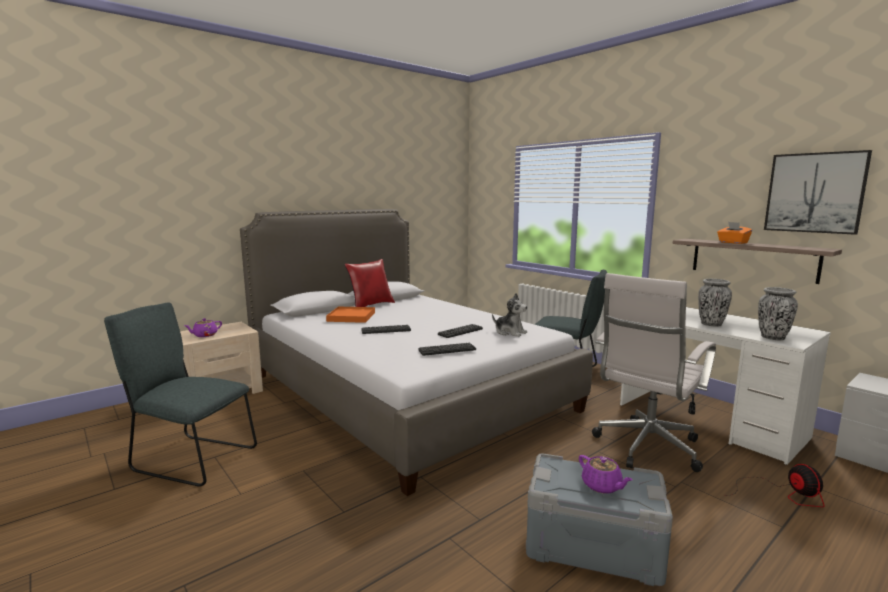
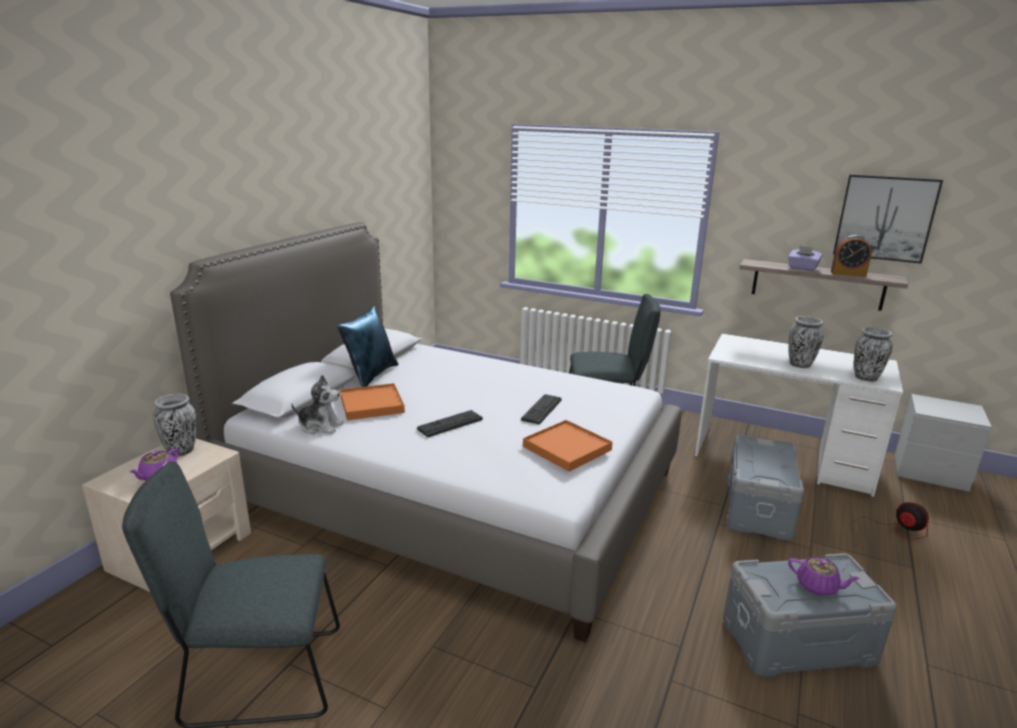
camera: 25 degrees left, 10 degrees up
(230, 327) = (181, 451): none -> vase
(371, 305) = (371, 376): red pillow -> blue pillow
(447, 350) = (567, 448): keyboard -> orange tray
(510, 332) = (597, 401): plush toy -> plush toy (320, 426)
(646, 448) = (756, 508): white office chair -> grey storage box
(732, 242) = (802, 268): orange tissue box -> purple tissue box
(775, 246) = (848, 274): none -> alarm clock

